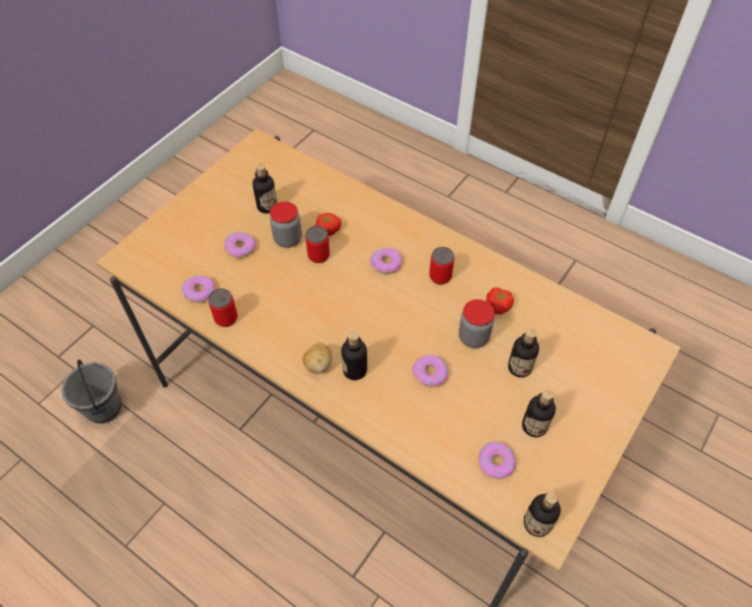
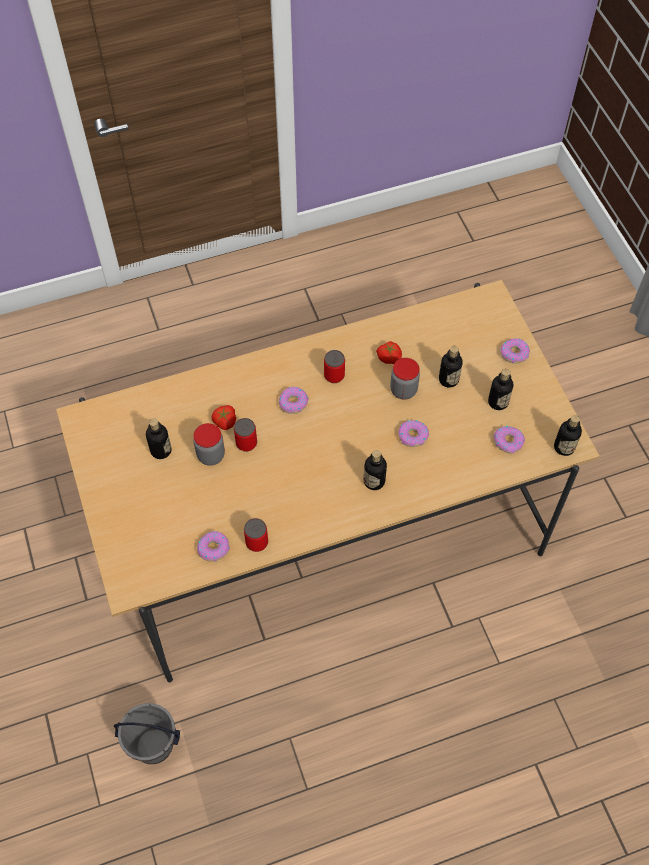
camera: 55 degrees left, 5 degrees up
(240, 248) = (191, 494): donut -> donut (514, 353)
(318, 365) = (351, 502): potato -> none

